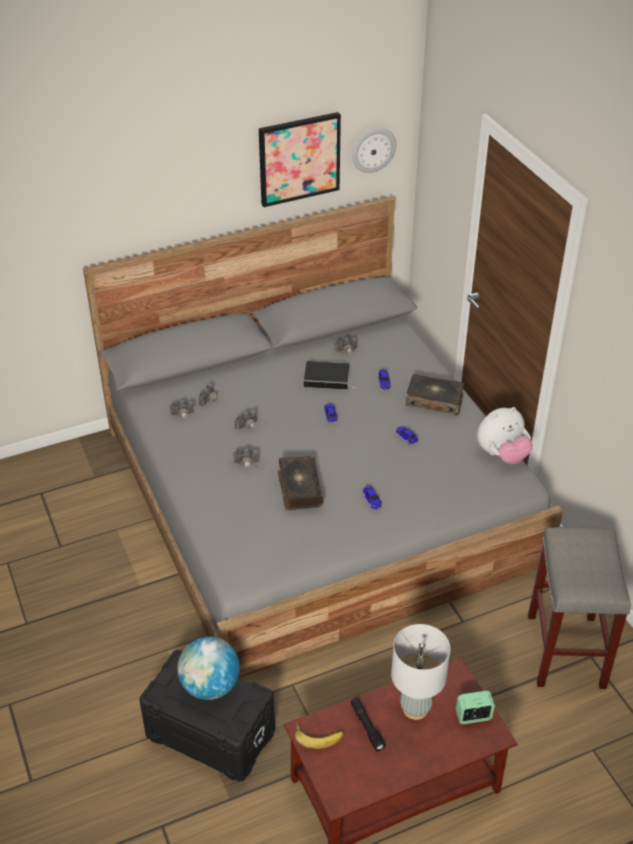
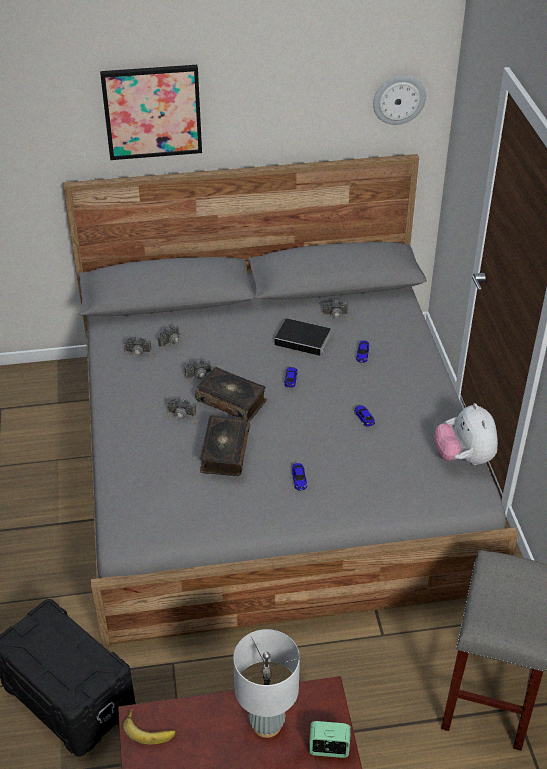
camera: 15 degrees right, 0 degrees up
(210, 686) = (68, 646): globe -> none
(299, 158) = (311, 97): picture -> picture (152, 111)
(367, 727) = (205, 732): black flashlight -> none
(434, 400) = (410, 384): book -> book (232, 400)
(502, 455) = (464, 458): plush toy -> plush toy turned 90 degrees clockwise

